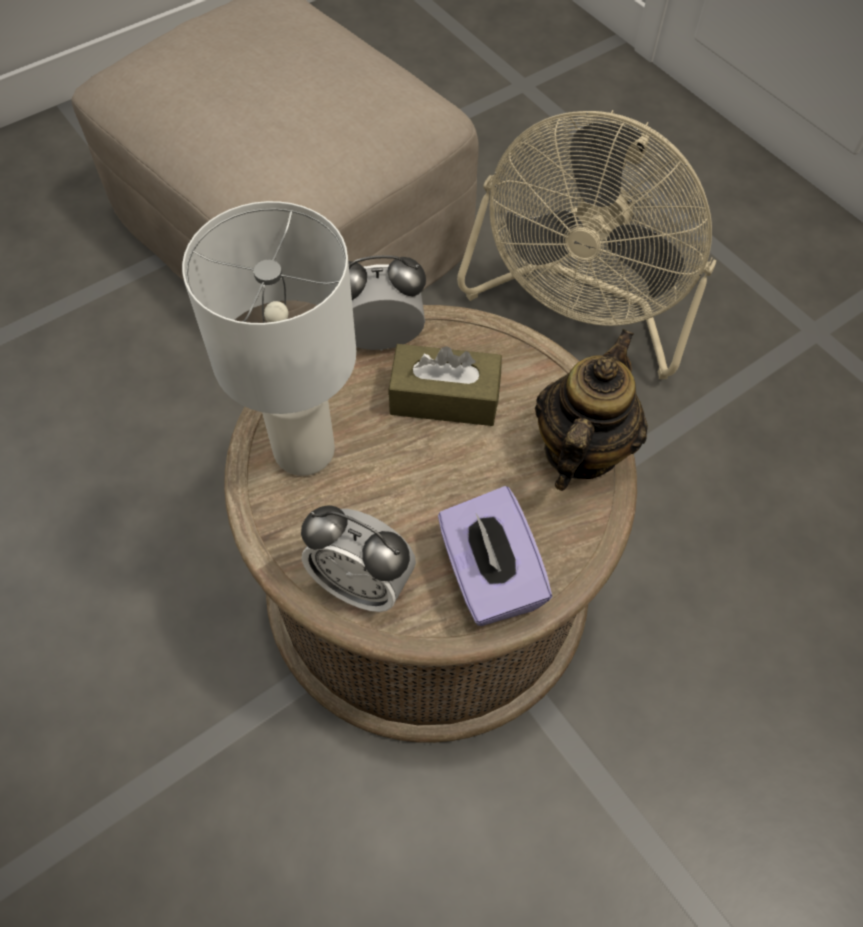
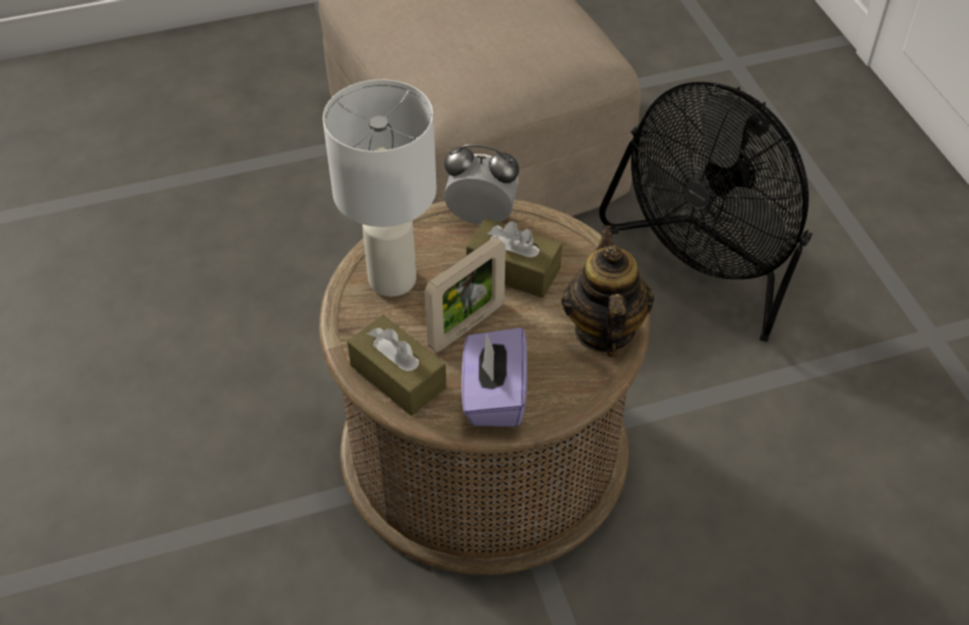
camera: 20 degrees right, 10 degrees down
(361, 583) = (398, 376): alarm clock -> brown tissue box
(418, 488) = (466, 326): none -> picture frame
(574, 303) = (705, 258): beige fan -> black fan
(579, 450) = (603, 330): teapot -> teapot turned 45 degrees counterclockwise

